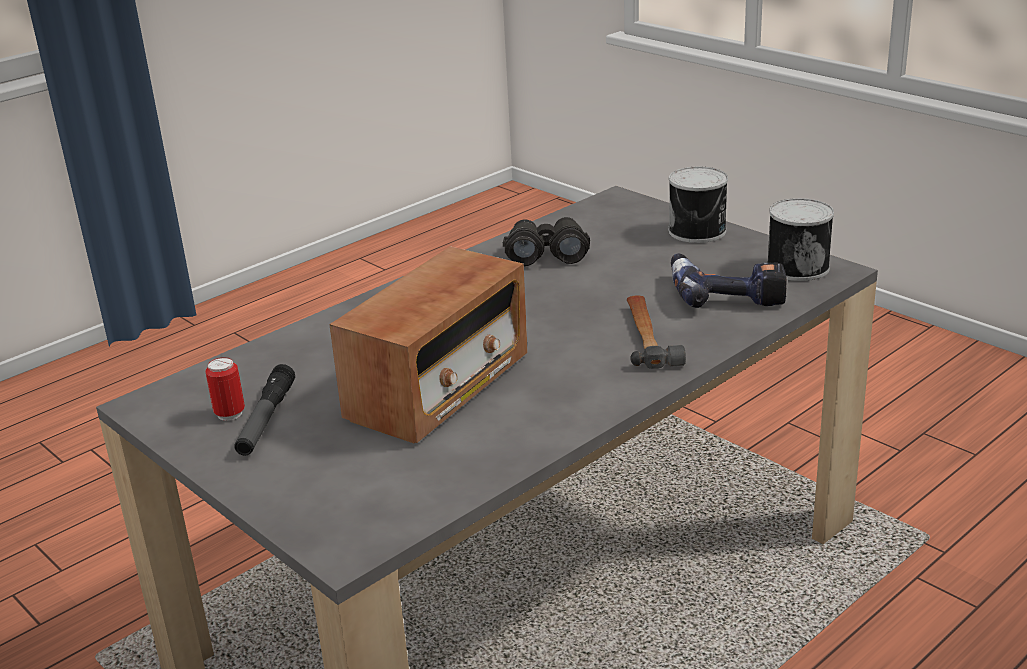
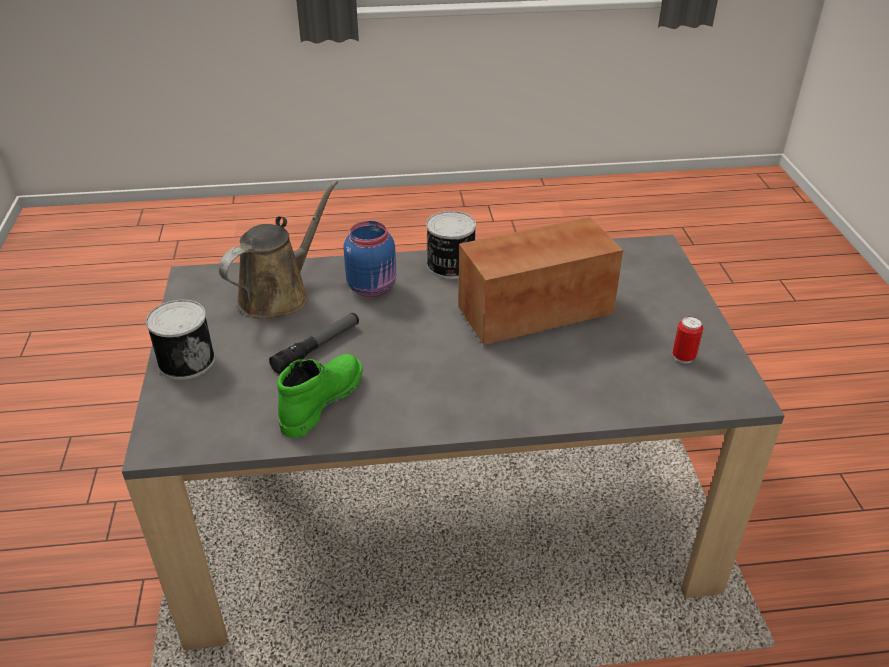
camera: 145 degrees left, 10 degrees up
(266, 419) = (660, 341): flashlight -> flashlight (317, 348)
(546, 254) = (321, 400): black binoculars -> green boot
(648, 336) = (373, 287): hammer -> blue jar
(726, 293) = (279, 294): power drill -> brown watering can
(797, 266) = (202, 291): can -> can (450, 266)

